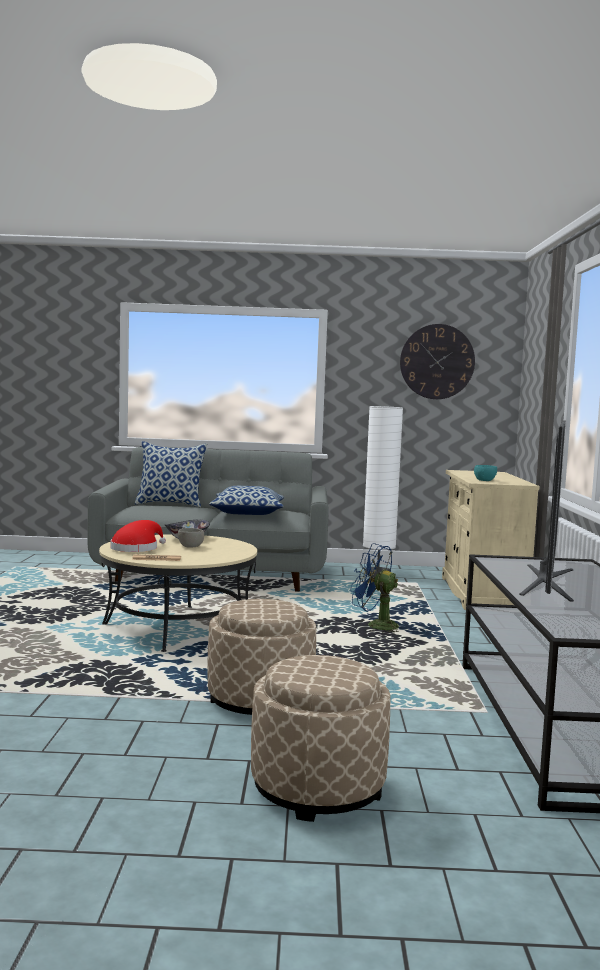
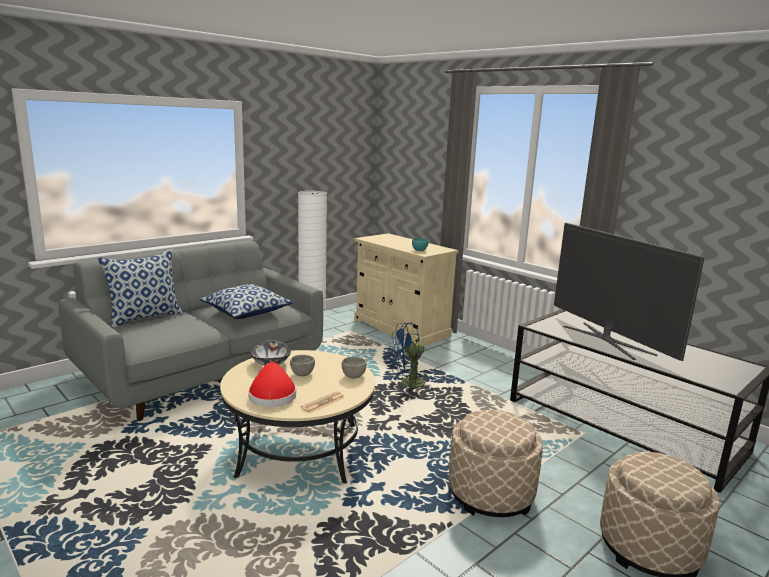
camera: 45 degrees left, 10 degrees up
(224, 556) = (354, 376): none -> grey bowl
(437, 361) = (325, 147): wall clock -> none

